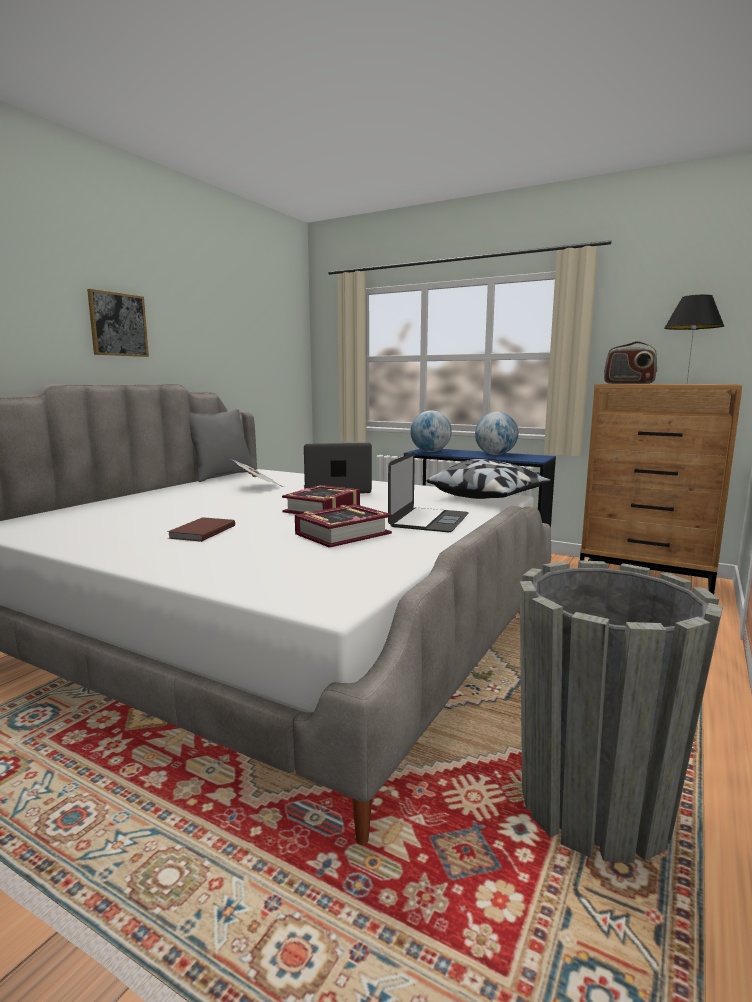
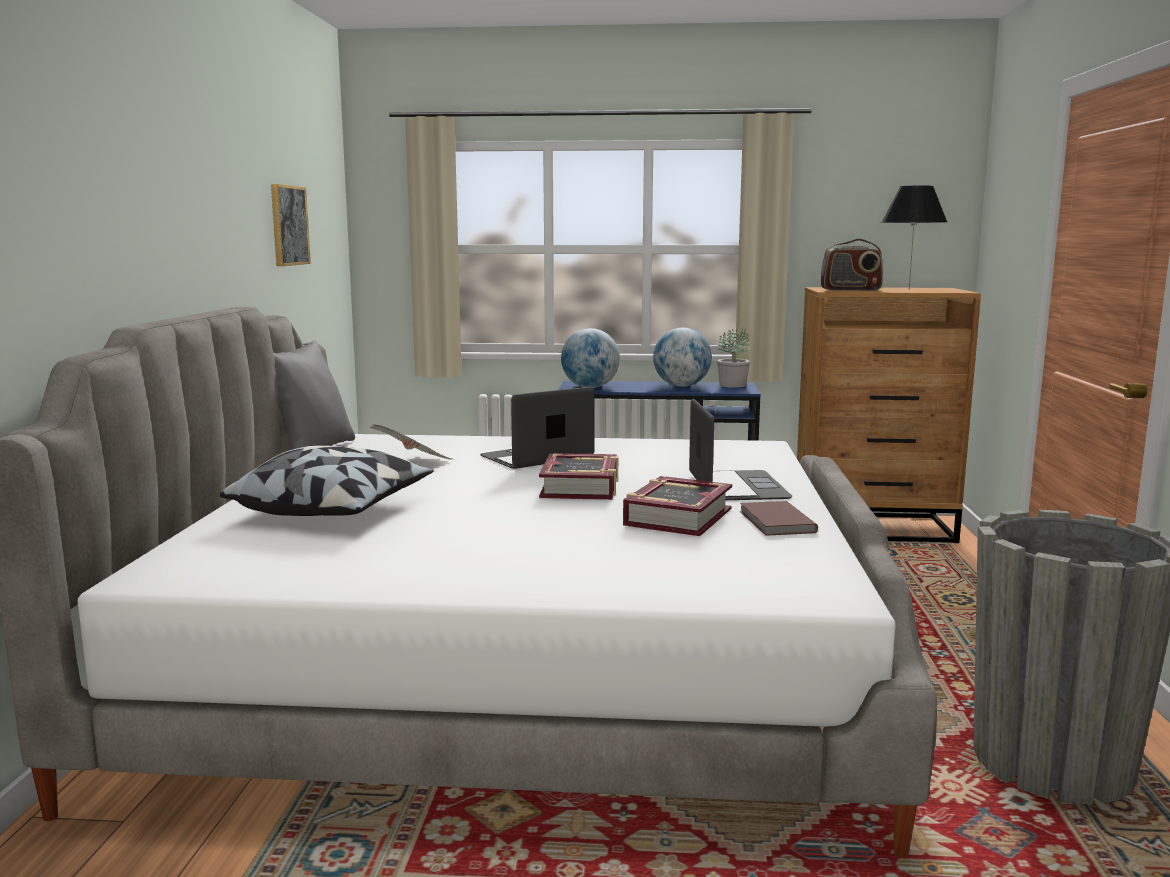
camera: 25 degrees left, 0 degrees up
(118, 324) = (173, 214): picture -> picture (288, 225)
(201, 532) = (494, 540): brown book -> brown book (775, 522)
(488, 498) = (744, 448): pillow -> pillow (334, 510)
(535, 456) = (733, 385): none -> potted plant

